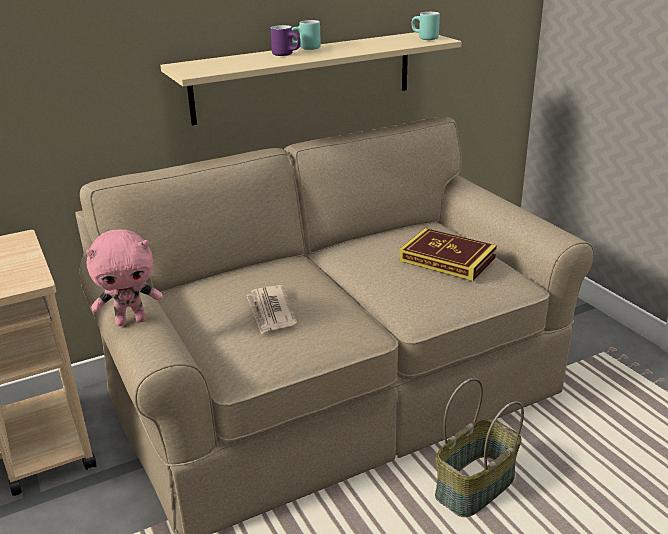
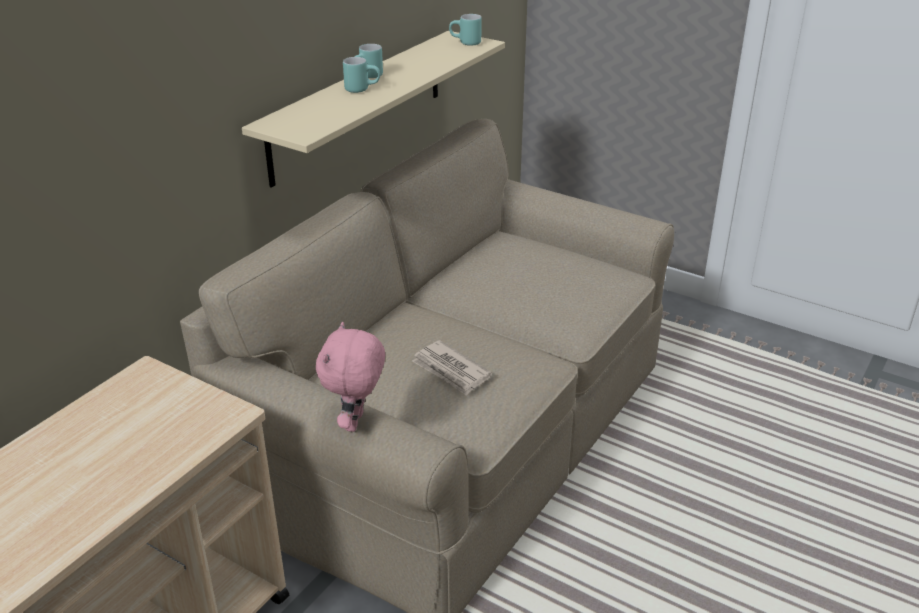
camera: 30 degrees left, 5 degrees up
(131, 321) = (356, 422): pink plush toy -> pink plush toy turned 150 degrees clockwise
(287, 54) = (362, 89): purple mug -> turquoise mug
(447, 259) = (554, 269): book -> none
(475, 487) = (648, 476): basket -> none

